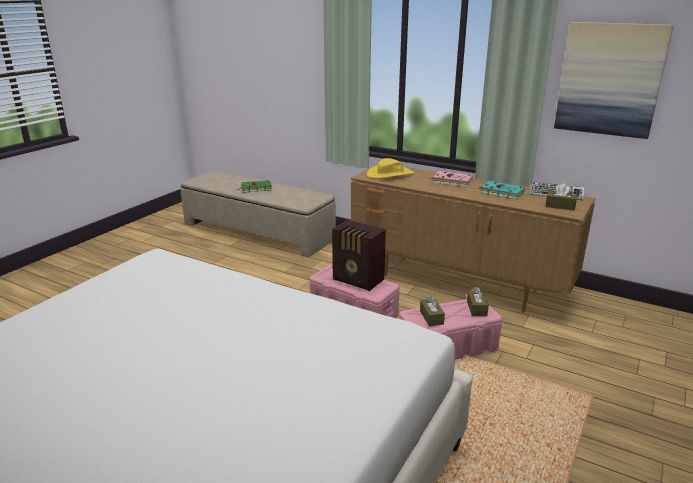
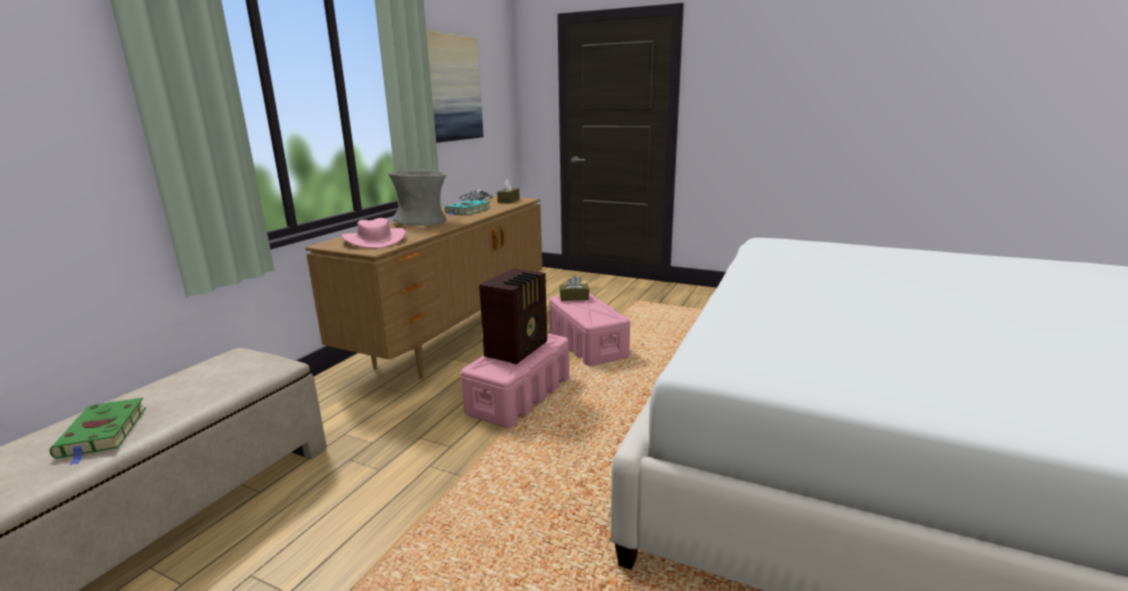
camera: 95 degrees left, 5 degrees down
(390, 174) = (374, 240): yellow hat -> pink hat
(431, 317) = (597, 314): brown tissue box -> none
(451, 181) = (422, 222): pink book -> grey vase

